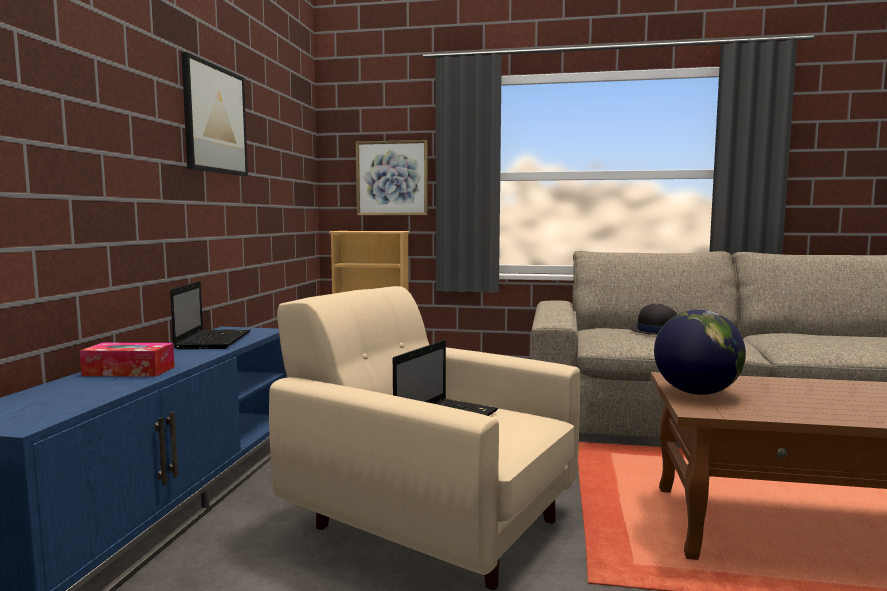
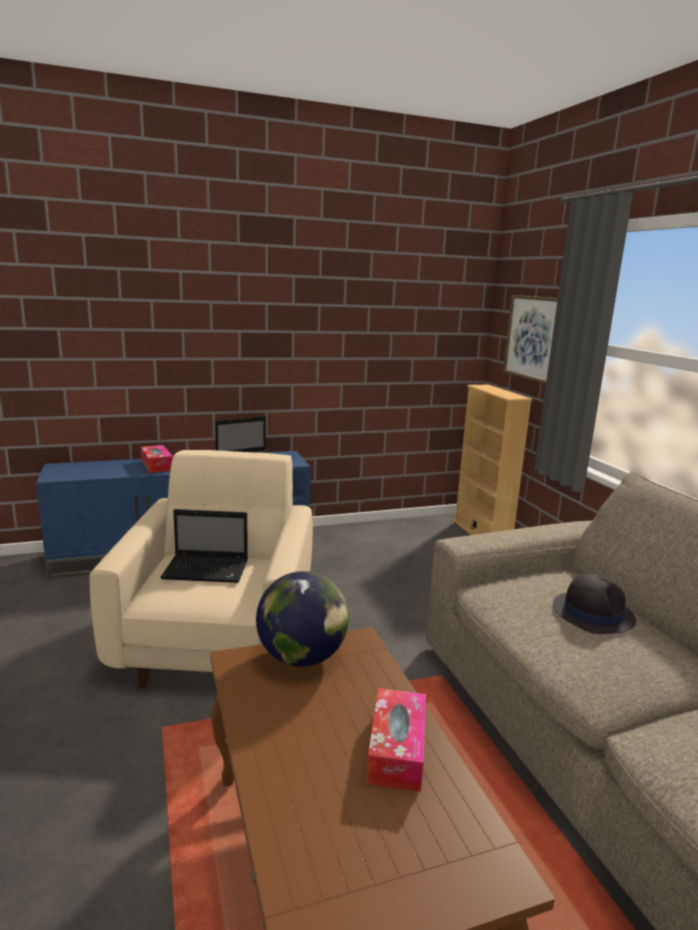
camera: 60 degrees right, 10 degrees up
(215, 120) = (307, 294): picture -> none
(823, 388) = (396, 749): none -> tissue box

